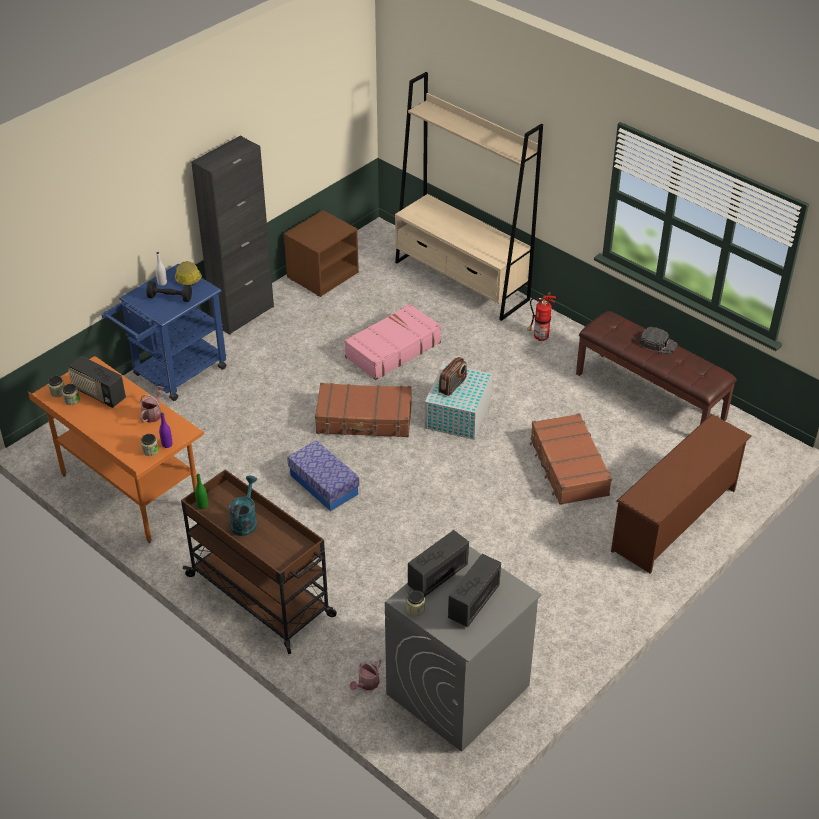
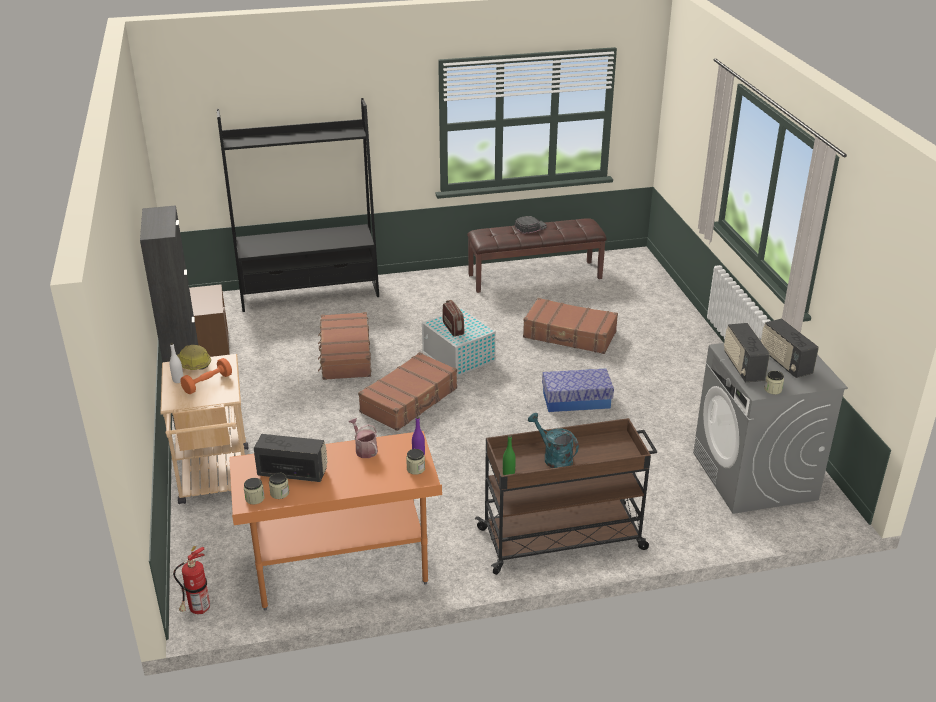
camera: 55 degrees left, 10 degrees down
(99, 394) = (293, 473): radio -> radio turned 150 degrees counterclockwise
(170, 298) = (207, 383): black dumbbell -> orange dumbbell
(174, 375) = (215, 481): blue cart -> beige cart
(323, 484) = (463, 451): storage box -> storage box (576, 400)
(367, 684) = (713, 519): watering can -> none
(392, 350) = (345, 355): pink suitcase -> brown suitcase
(461, 281) = (310, 294): beige bookcase -> black bookcase
(539, 337) = (419, 290): fire extinguisher -> fire extinguisher (197, 610)
(675, 521) = (665, 318): brown shoe rack -> none

